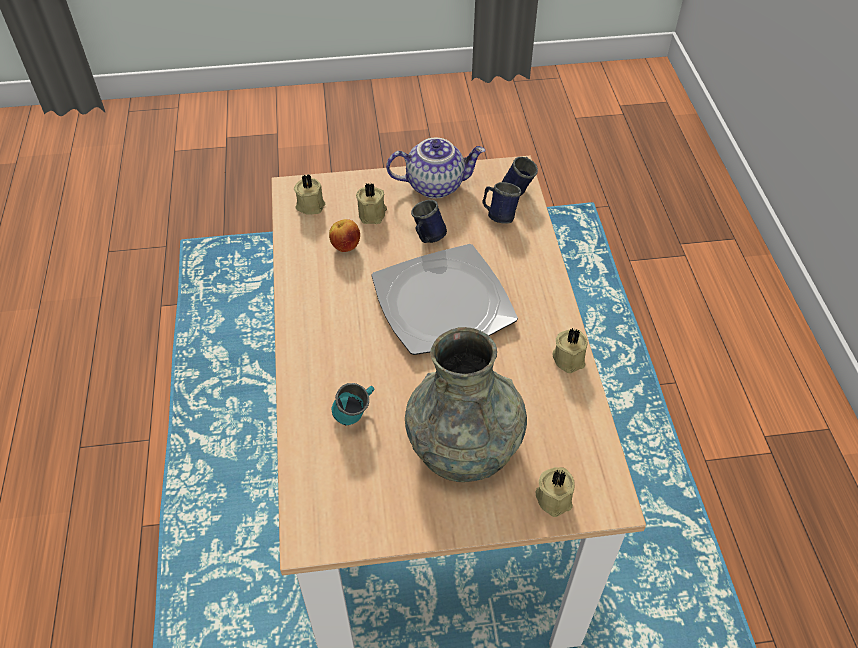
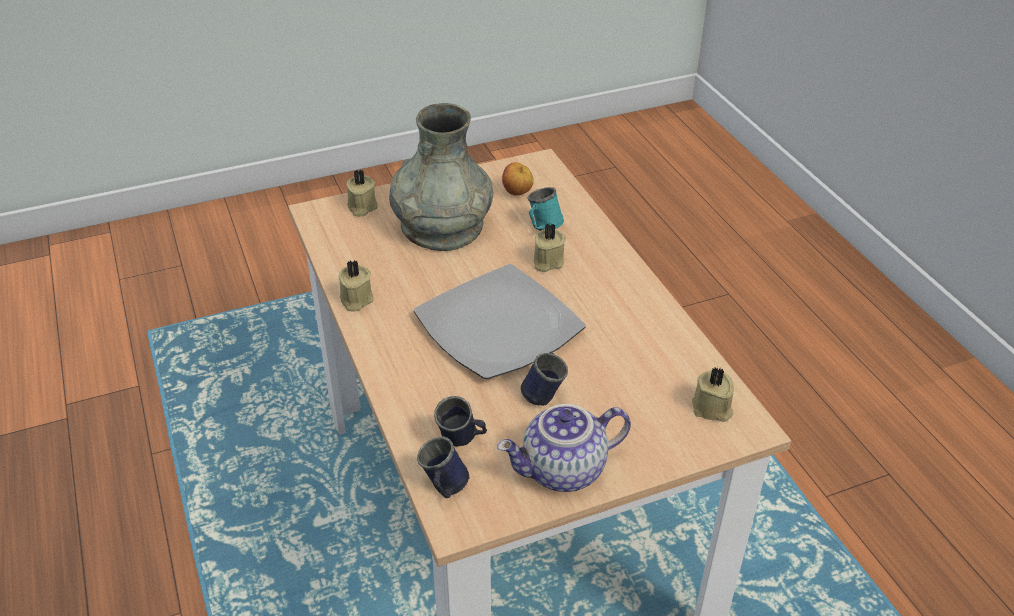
camera: 165 degrees right, 10 degrees down
(345, 246) = (636, 365): apple -> apple (517, 193)
(373, 214) = (626, 412): beige candle -> beige candle (547, 262)

